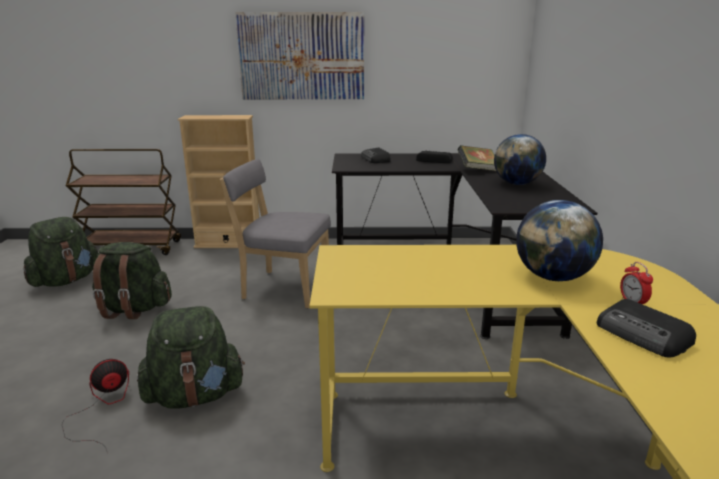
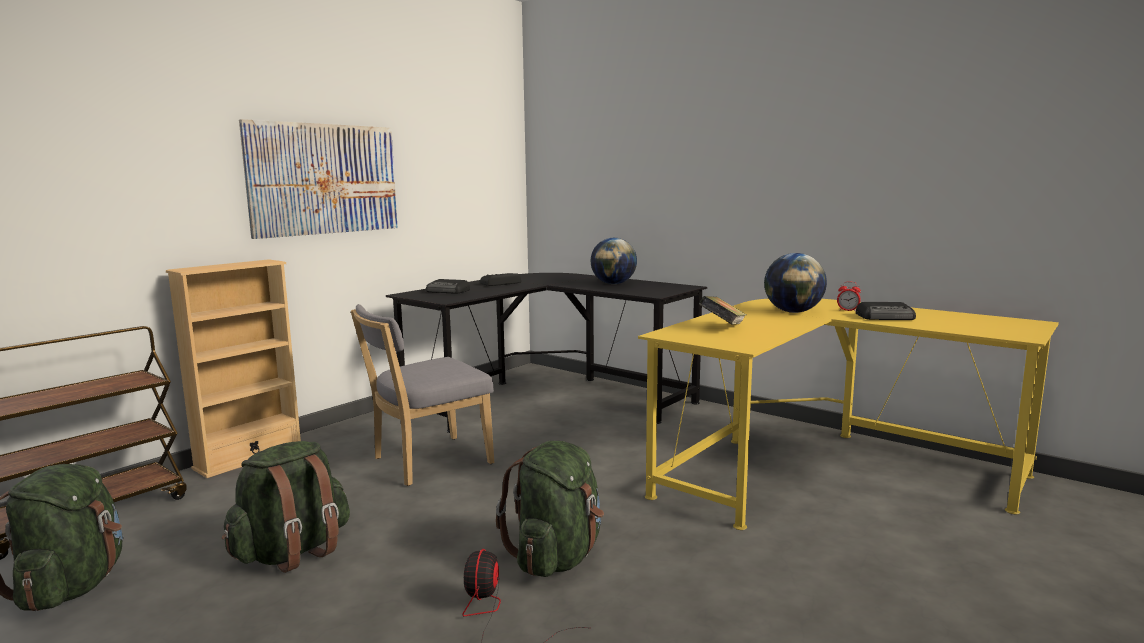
camera: 50 degrees left, 10 degrees down
(477, 170) = (557, 282): book -> book (722, 327)

